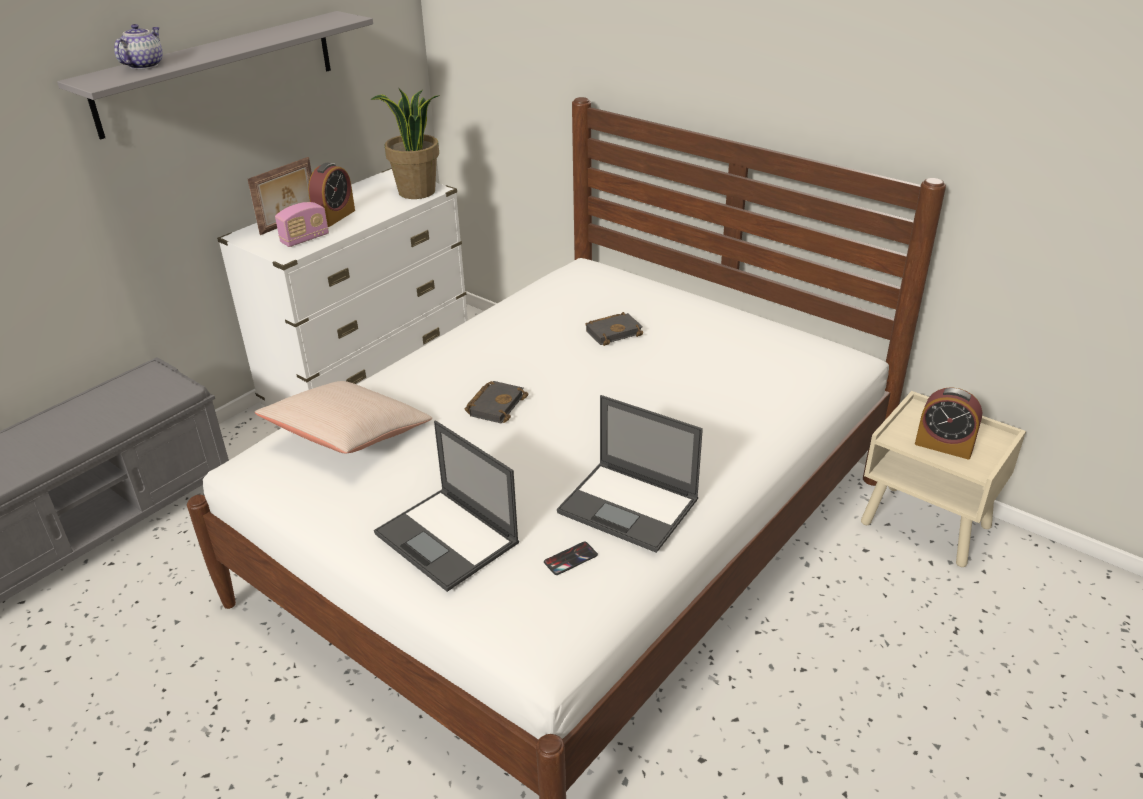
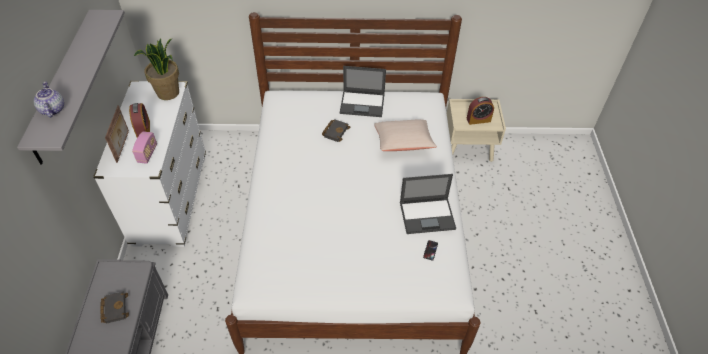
camera: 40 degrees left, 15 degrees up
(349, 436) = (284, 248): beige pillow -> beige pillow (403, 142)
(448, 539) = (380, 270): laptop -> laptop (363, 104)
(495, 405) = (329, 197): black book -> black book (114, 308)

